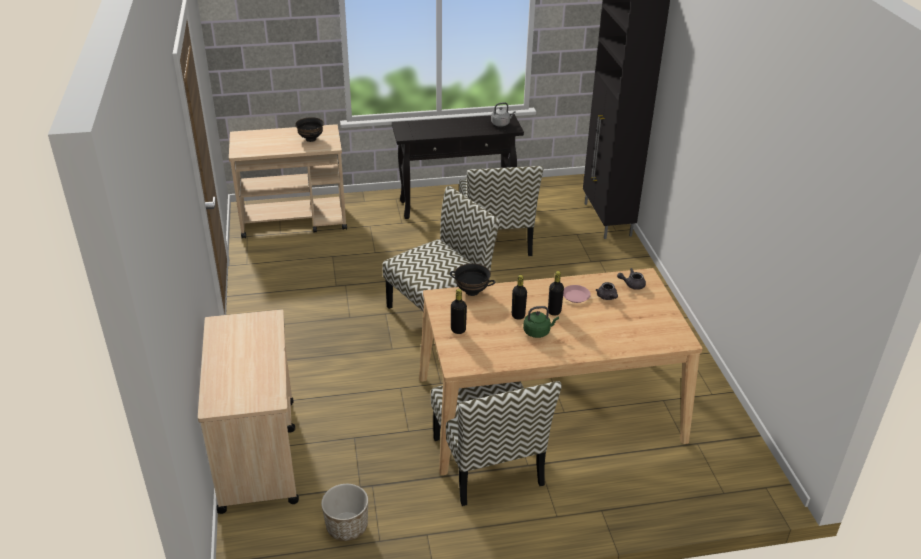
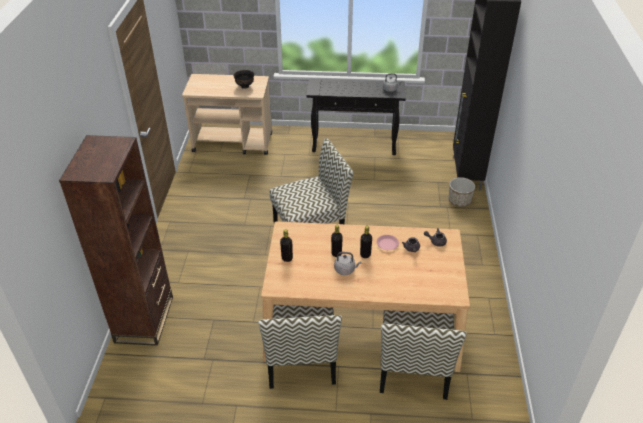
camera: 15 degrees right, 5 degrees up
(258, 453) = (144, 319): beige cart -> brown bookcase
(347, 526) = (183, 387): planter -> planter (459, 201)
(471, 292) = (310, 228): black bowl -> none
(495, 239) = (373, 178): chair -> chair (414, 367)
(538, 332) = (346, 270): green kettle -> grey kettle

